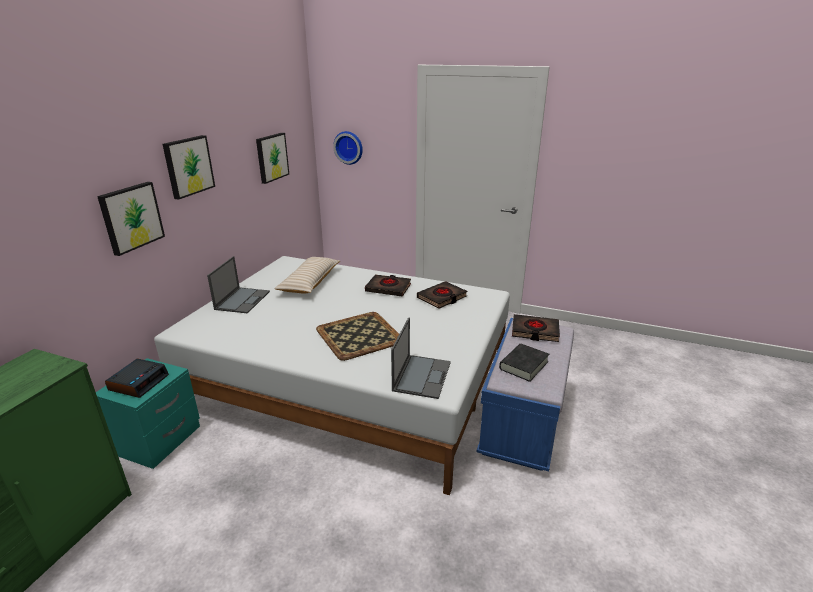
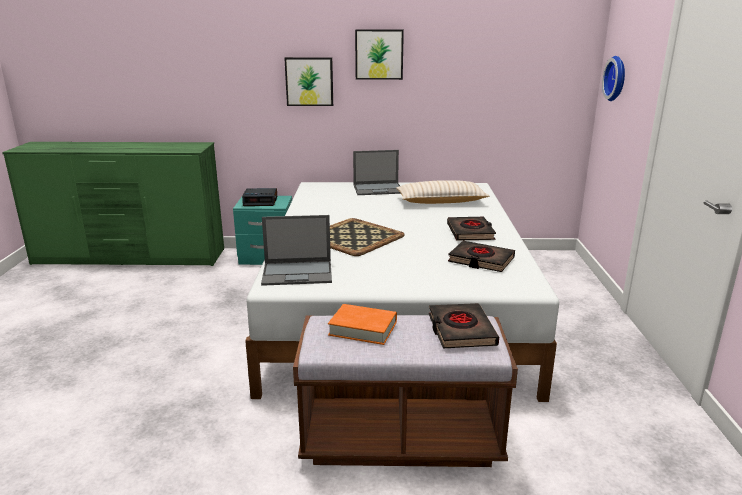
camera: 70 degrees right, 5 degrees down
(271, 157) = (503, 71): picture -> none
(522, 422) = (400, 438): blue bench -> brown bench
(523, 365) = (363, 329): black book -> orange book

